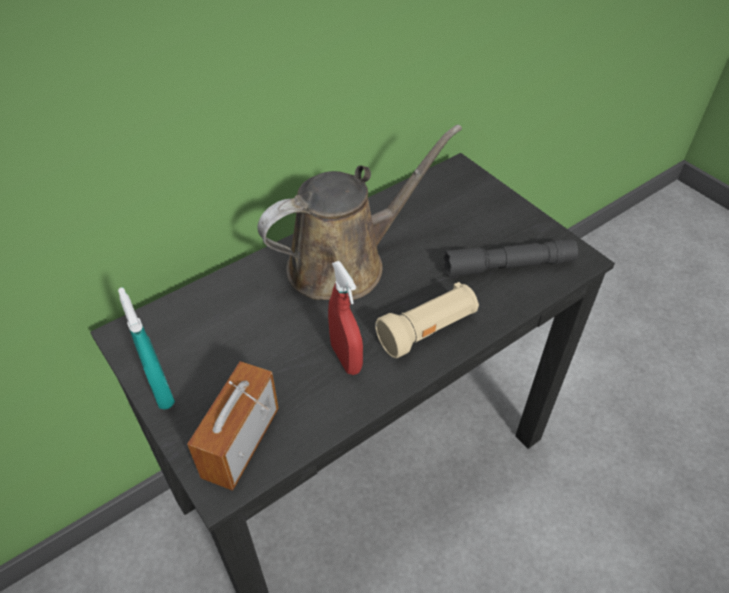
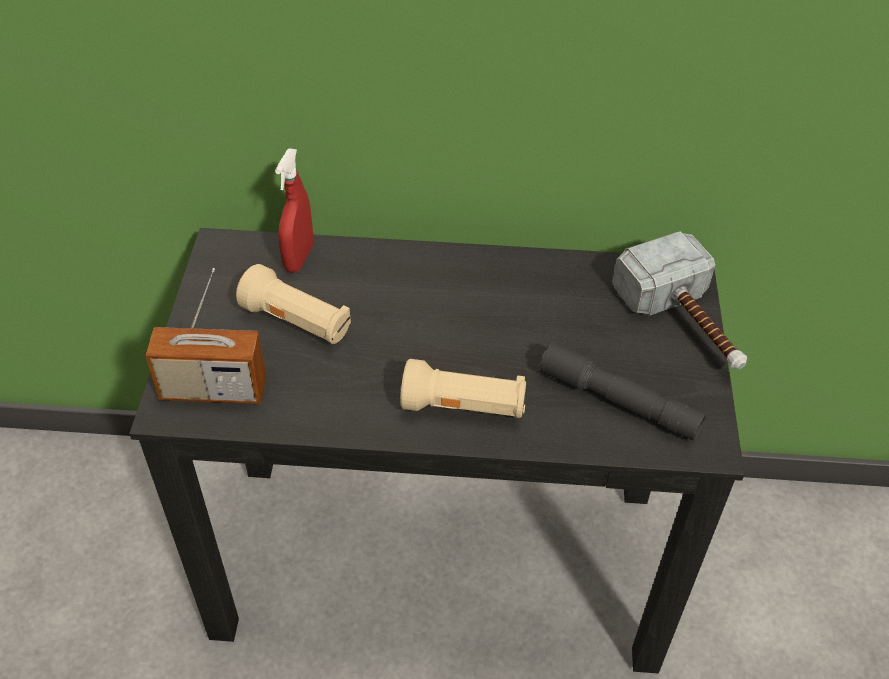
camera: 40 degrees right, 0 degrees up
(161, 391) = (201, 309): turquoise spray bottle -> none
(241, 443) = (213, 390): radio -> radio turned 150 degrees counterclockwise
(251, 351) = (297, 322): none -> beige flashlight
(345, 263) = (460, 298): brown watering can -> none
(346, 358) = (366, 381): red spray bottle -> red spray bottle (299, 258)
(491, 197) = (686, 324): none -> hammer

